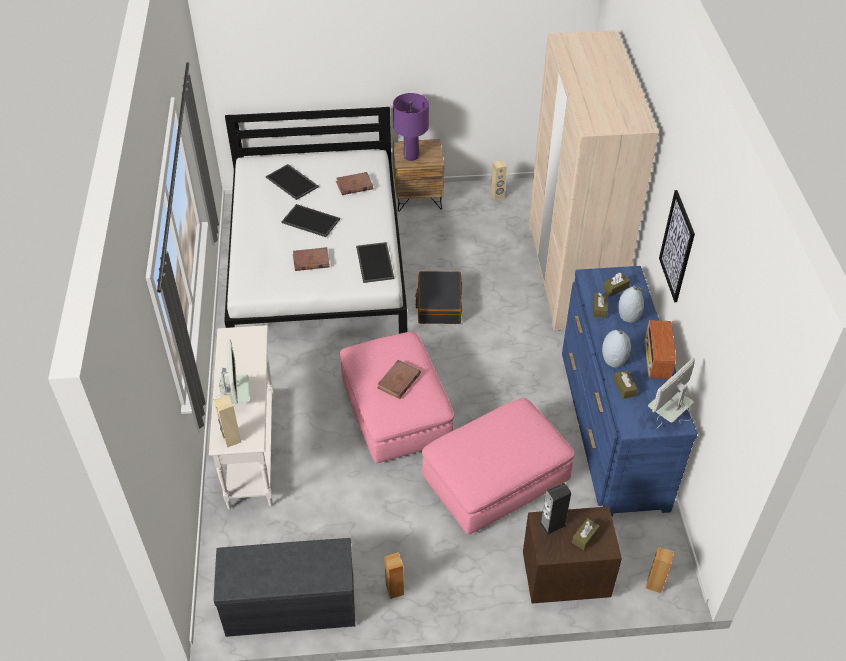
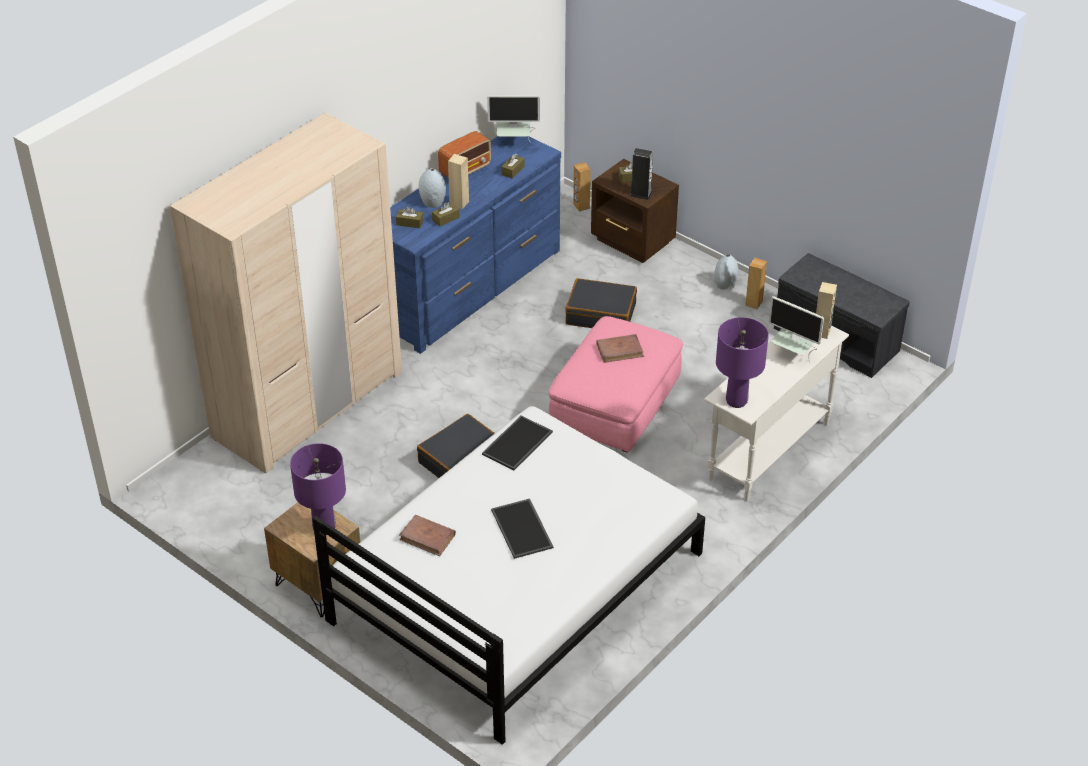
camera: 135 degrees left, 5 degrees down
(235, 401) = (793, 355): monitor -> monitor turned 90 degrees counterclockwise
(243, 337) = (736, 401): none -> purple table lamp
(293, 182) = (482, 592): tray -> none
(311, 261) = (573, 486): brown book -> none
(495, 479) = (601, 314): pink ottoman -> black suitcase
(497, 196) = (241, 526): beige speaker -> beige speaker (459, 203)
(614, 360) = (492, 187): grey vase -> grey vase (726, 285)
(677, 246) = (399, 120): picture -> none

